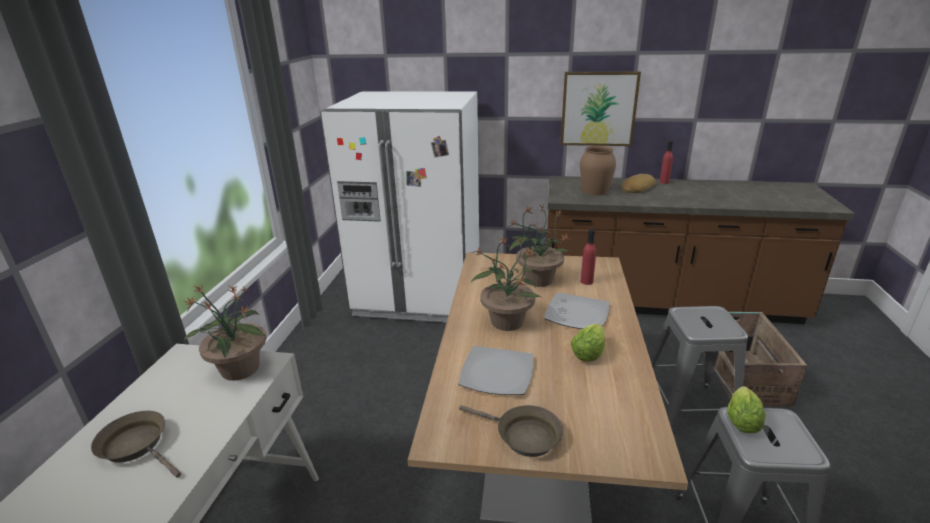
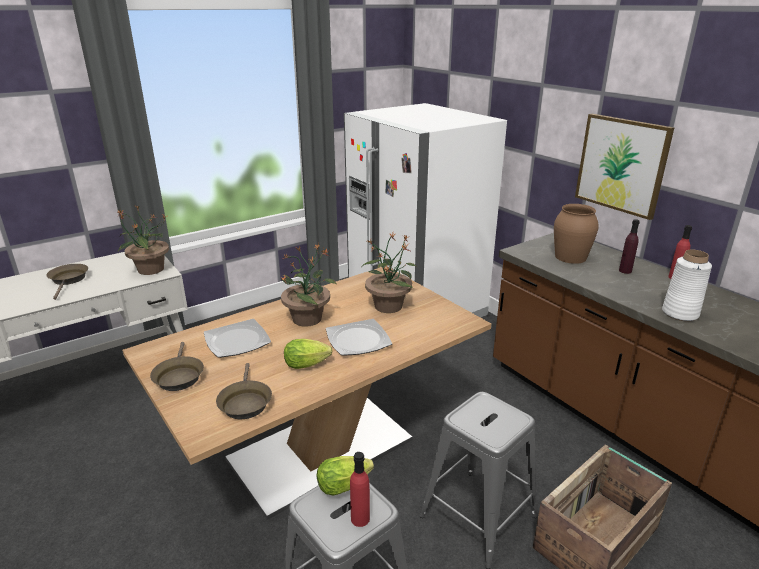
camera: 45 degrees right, 0 degrees up
(586, 281) = (419, 325): red bottle -> red bottle (360, 518)
(619, 411) = (245, 402): none -> brown frying pan
(637, 188) = (625, 271): bread -> purple bottle
(710, 200) = (680, 313): none -> white vase

